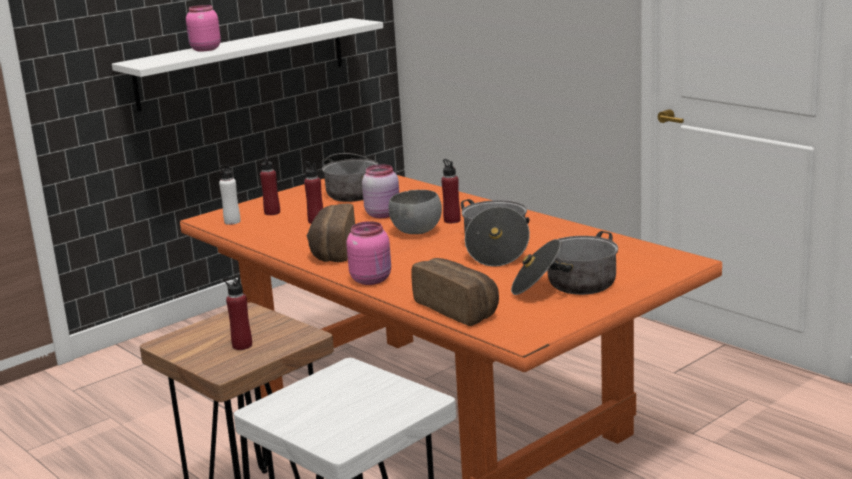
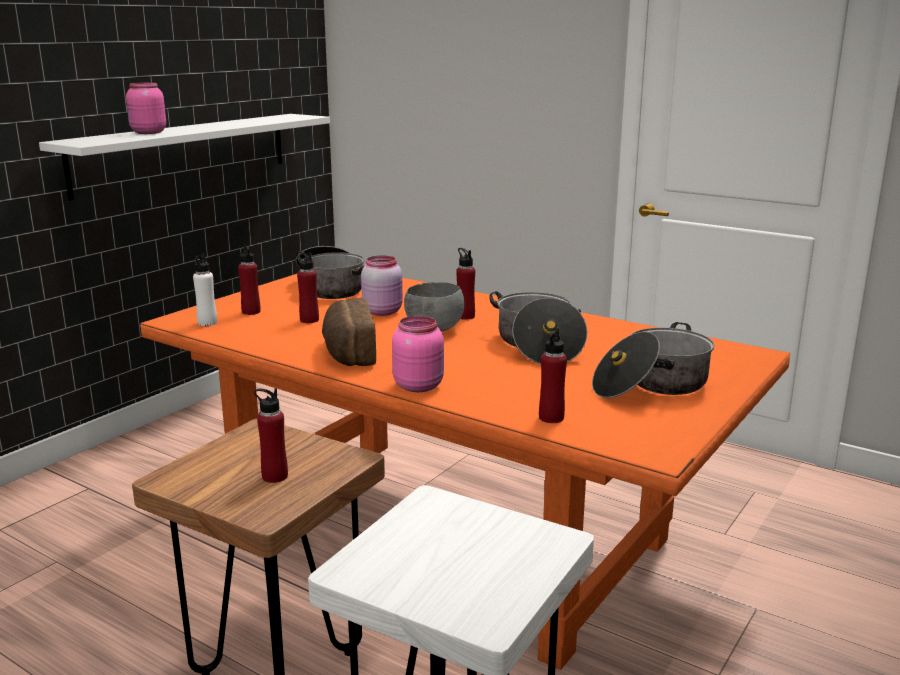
camera: 15 degrees left, 0 degrees up
(459, 309) = (551, 418): bread -> red bottle

